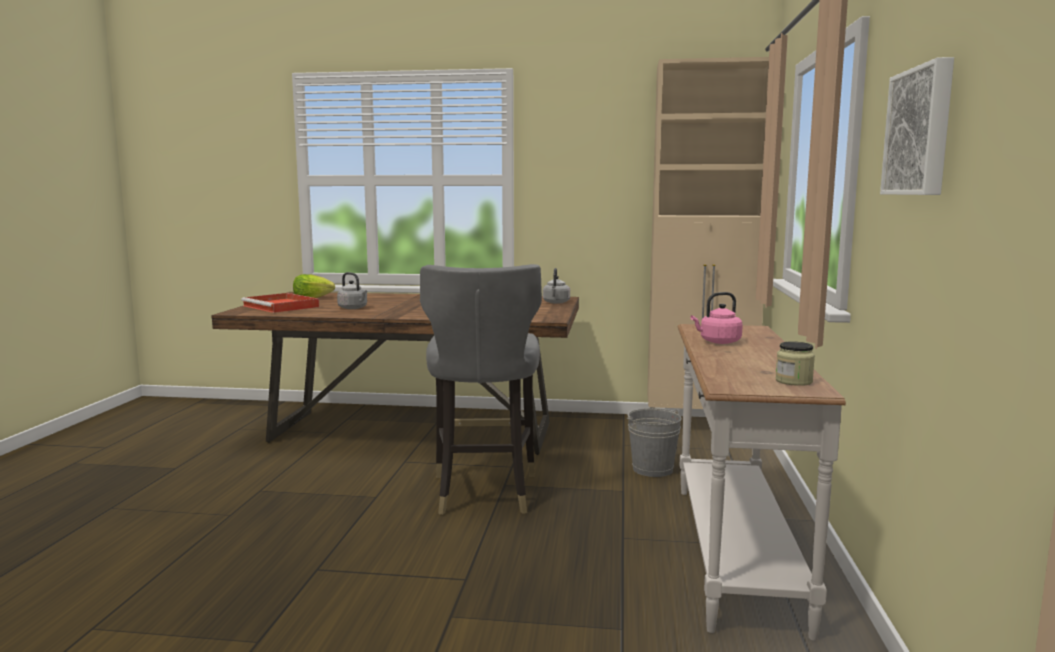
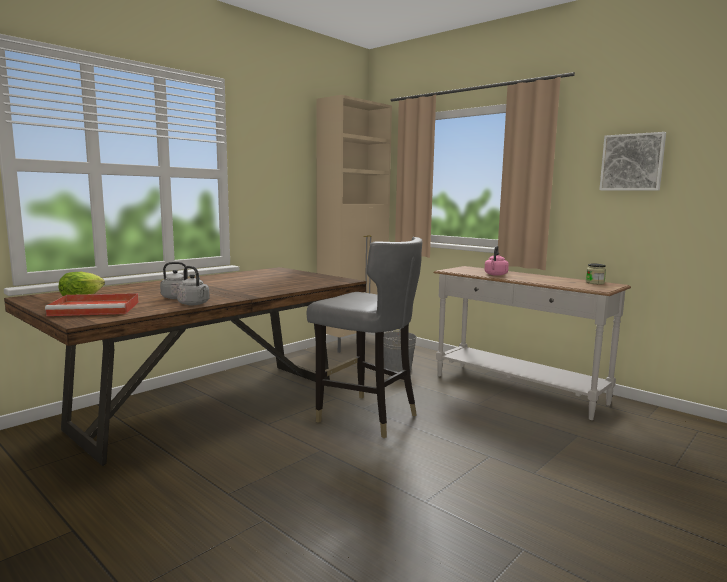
camera: 55 degrees left, 0 degrees up
(556, 302) = (291, 272): grey kettle -> grey kettle (194, 304)

